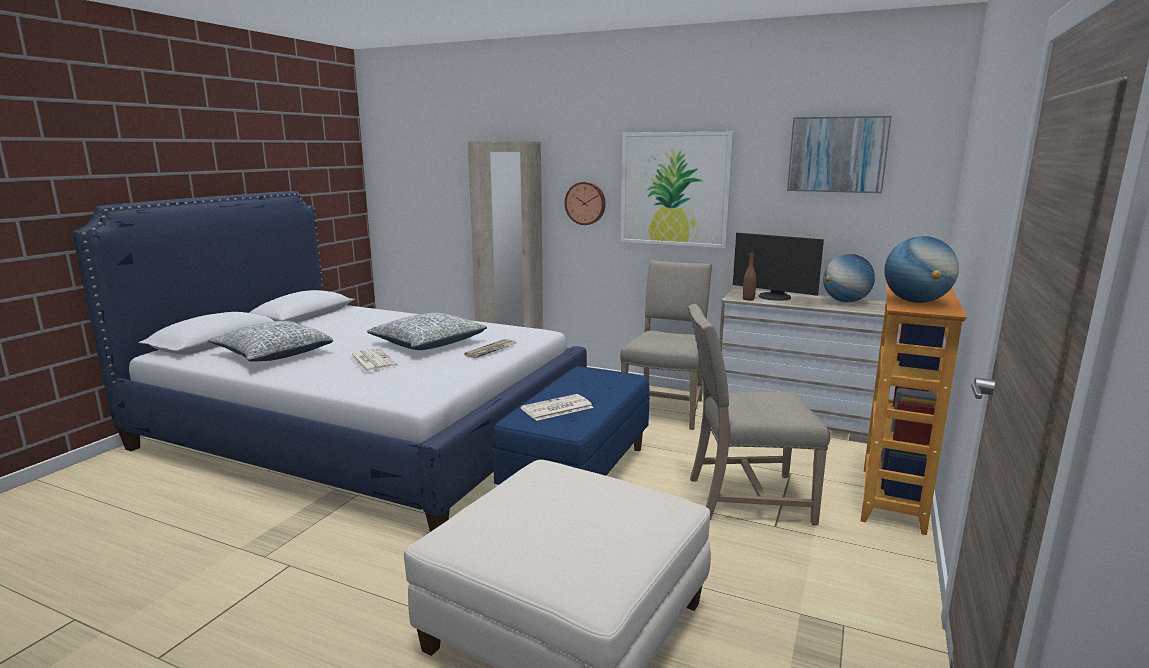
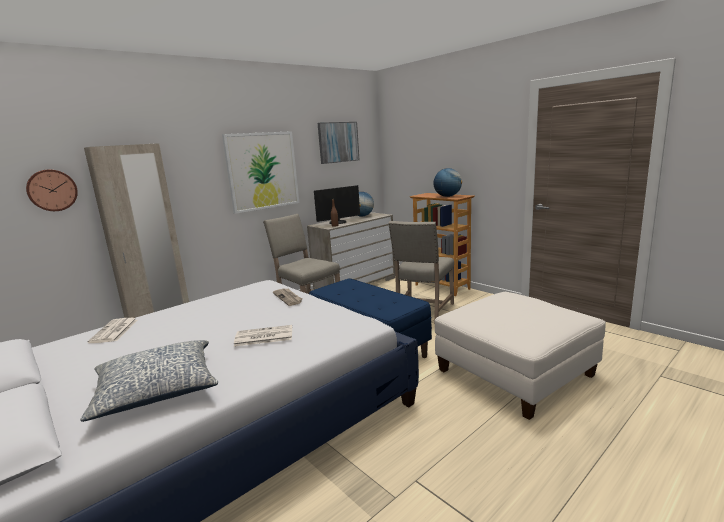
camera: 65 degrees left, 0 degrees up
(428, 344) = (236, 317): pillow -> none
(556, 408) = (378, 303): newspaper -> newspaper (114, 331)
(585, 203) = (200, 190): wall clock -> wall clock (52, 190)

